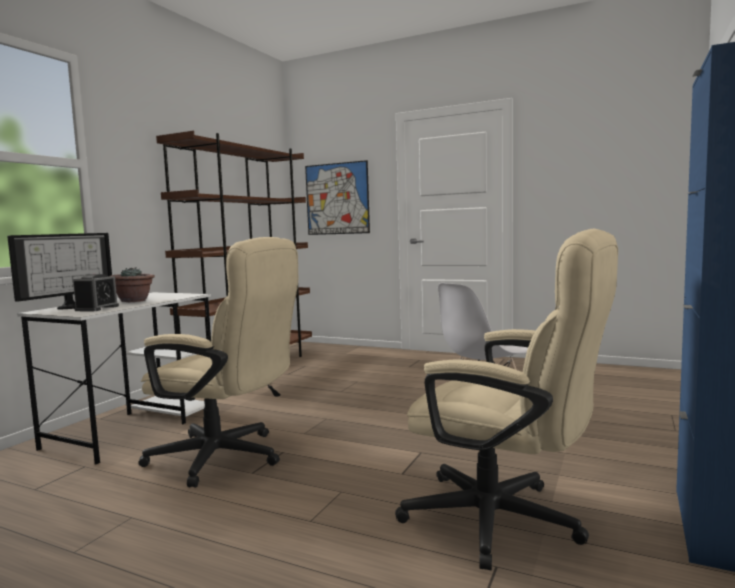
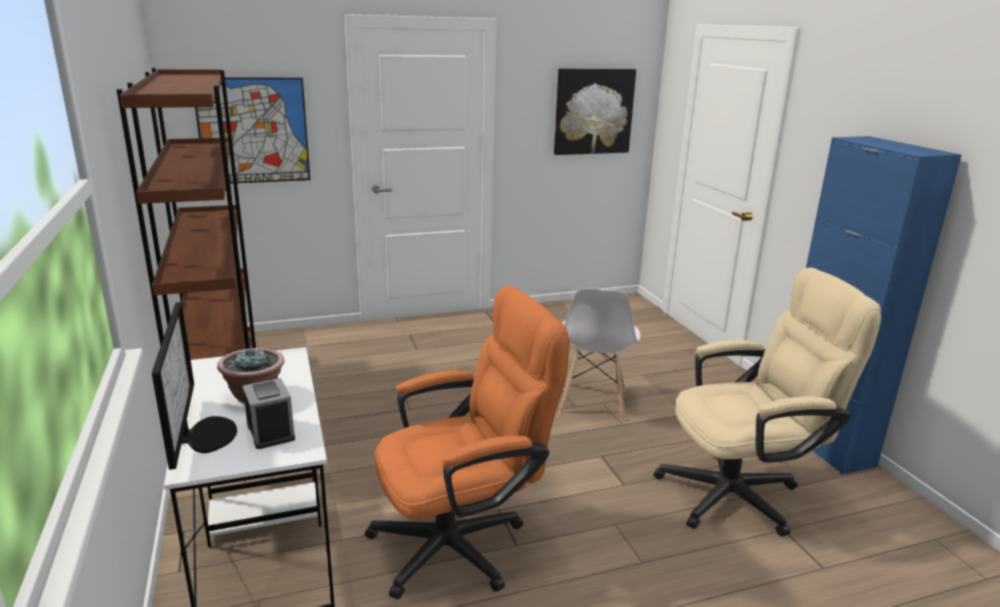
camera: 45 degrees left, 15 degrees up
(227, 458) = (463, 542): beige office chair -> orange office chair
(617, 169) = (593, 111): none -> picture

